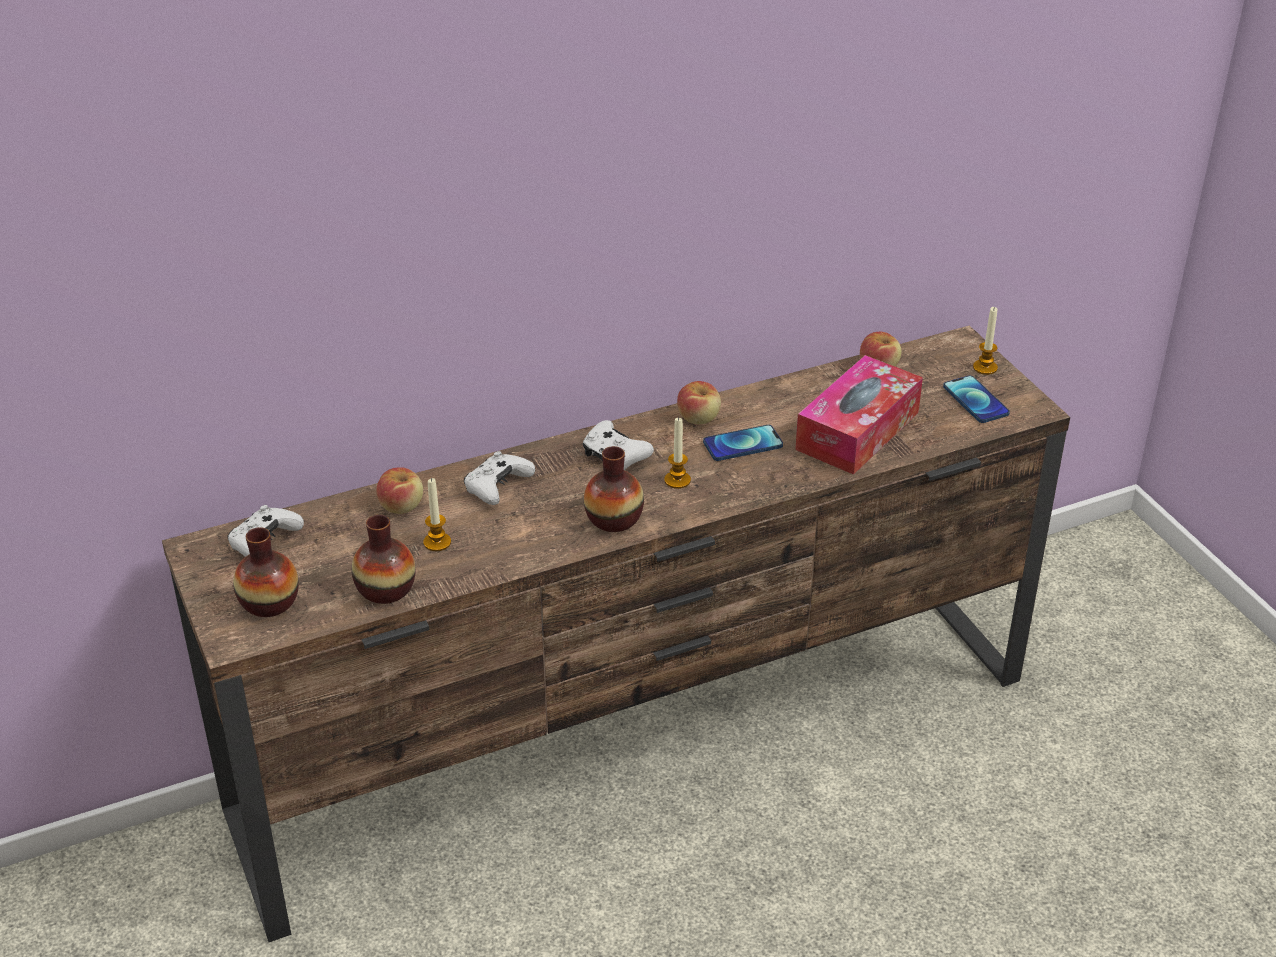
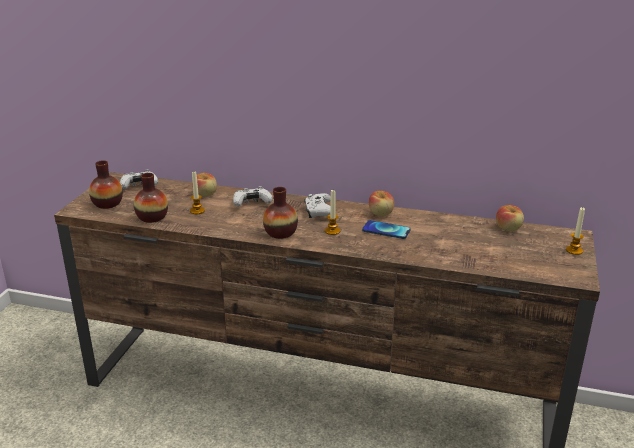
camera: 40 degrees right, 10 degrees down
(857, 431) = (455, 248): tissue box -> none
(975, 400) = (546, 261): phone -> none

